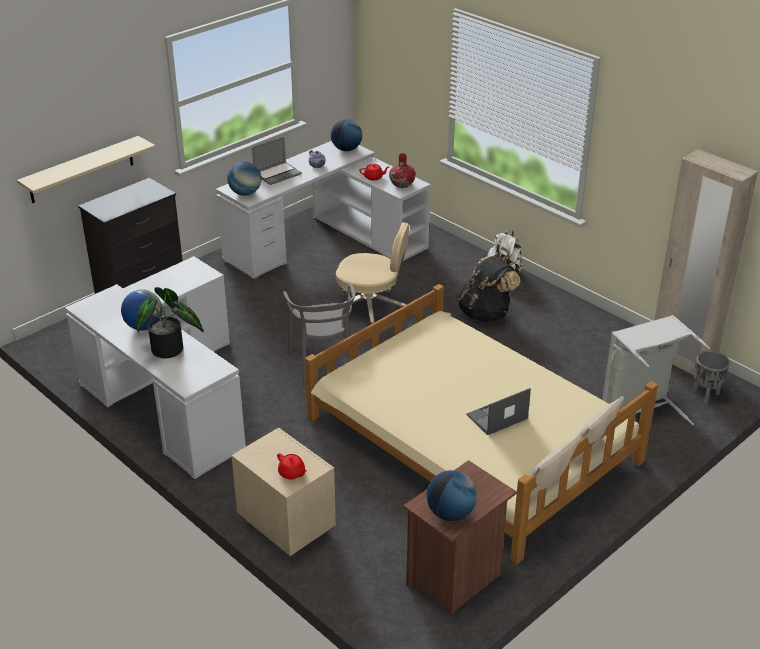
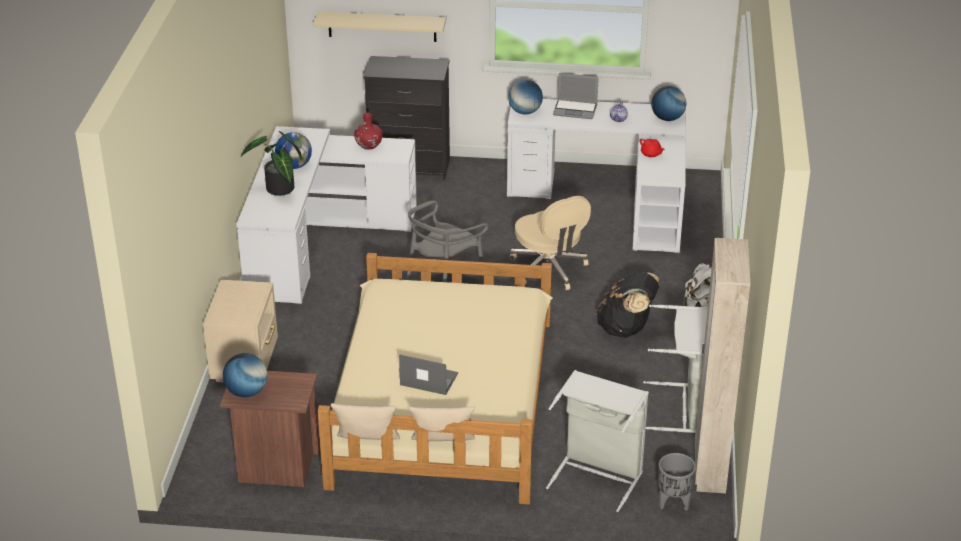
camera: 50 degrees right, 0 degrees up
(292, 473) = (230, 313): red teapot -> none
(402, 184) = (661, 171): red vase -> red vase (368, 145)
(605, 338) = (683, 409): none -> grey laundry basket

